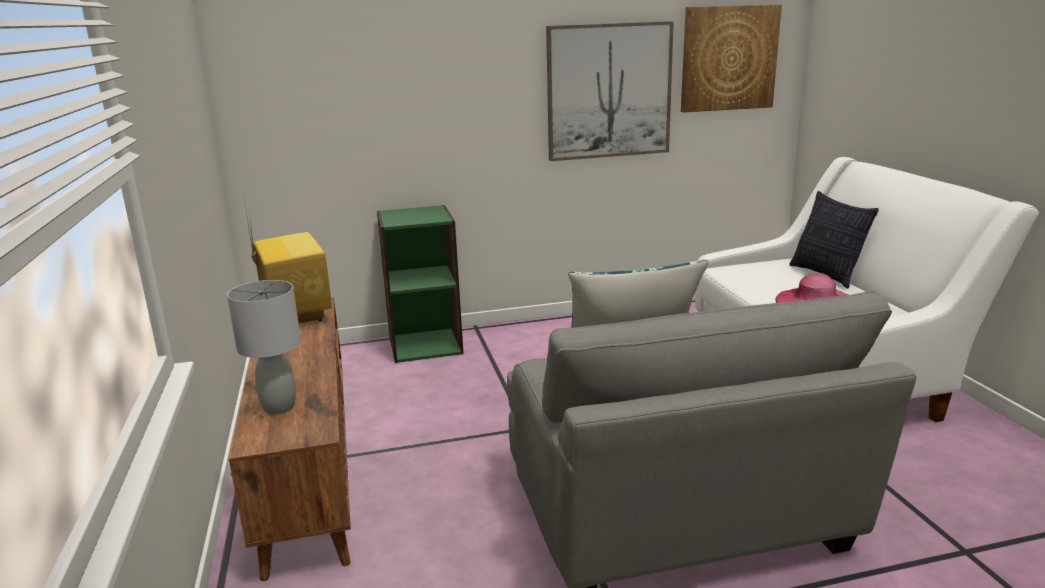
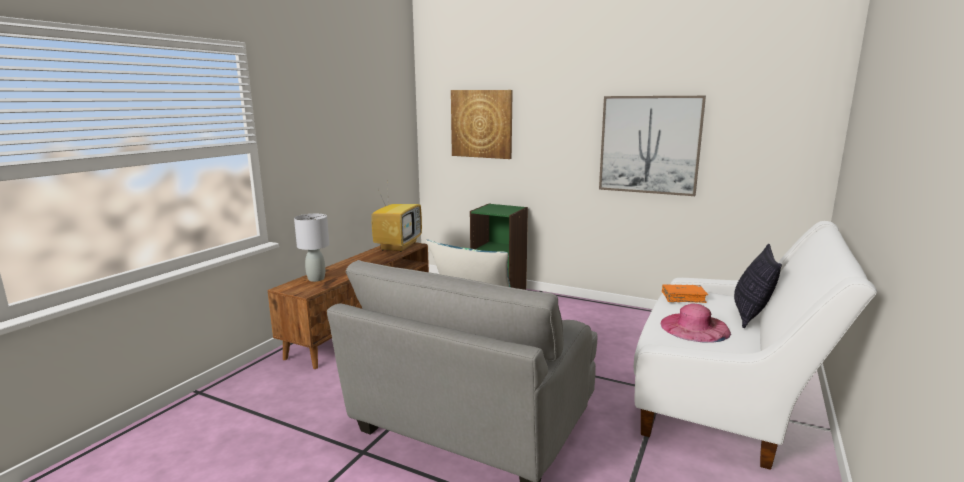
camera: 40 degrees right, 5 degrees down
(728, 58) = (760, 127): picture -> picture (481, 124)
(746, 275) = (683, 298): none -> orange book

